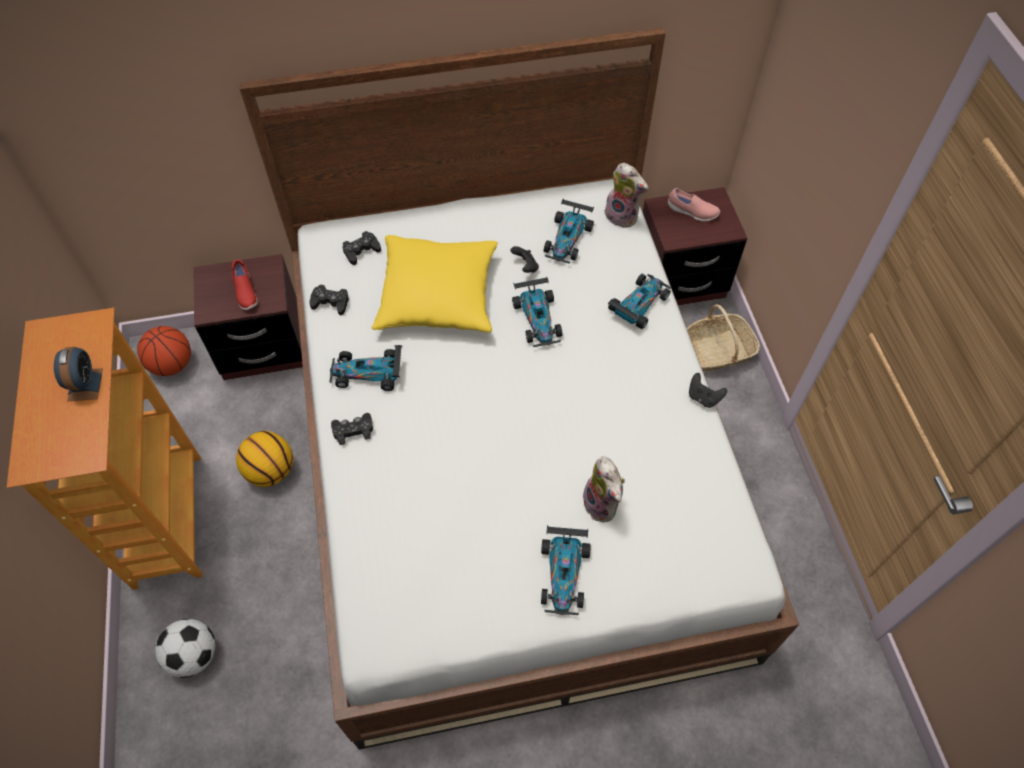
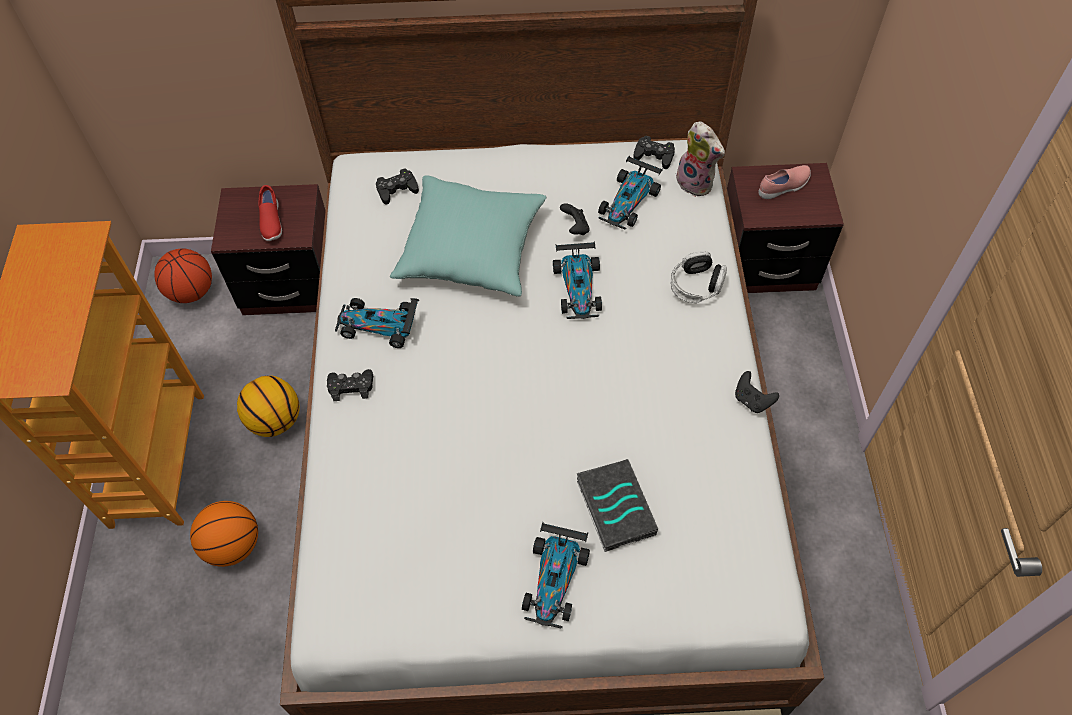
camera: 10 degrees right, 0 degrees up
(85, 384) = (64, 300): alarm clock -> none
(194, 655) = (160, 609): football -> none
(252, 588) = (233, 545): none -> basketball
(330, 303) = (353, 243): black game controller -> black game controller (654, 156)
(438, 296) = (471, 249): yellow pillow -> turquoise pillow
(603, 504) = (614, 507): plush toy -> book
(638, 304) = (696, 285): toy car -> headphones
(692, 212) = (783, 187): pink shoe -> pink shoe turned 60 degrees counterclockwise
(716, 351) = (795, 350): basket -> none

